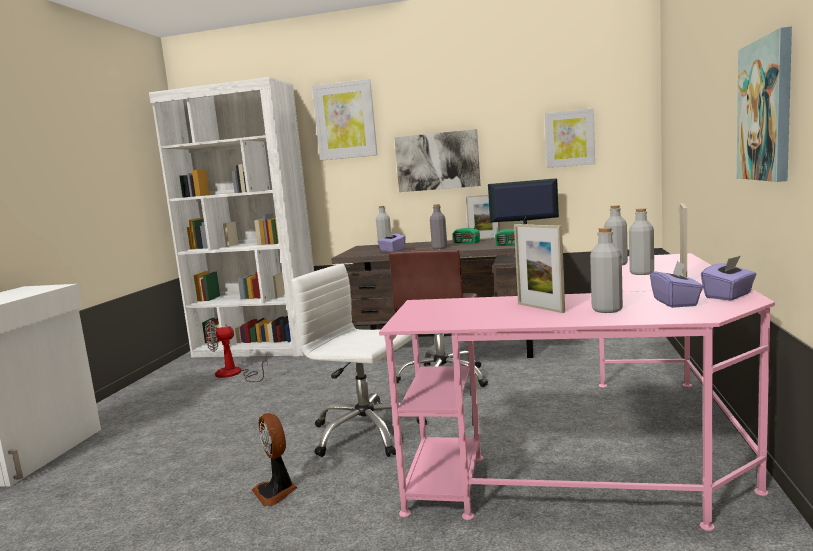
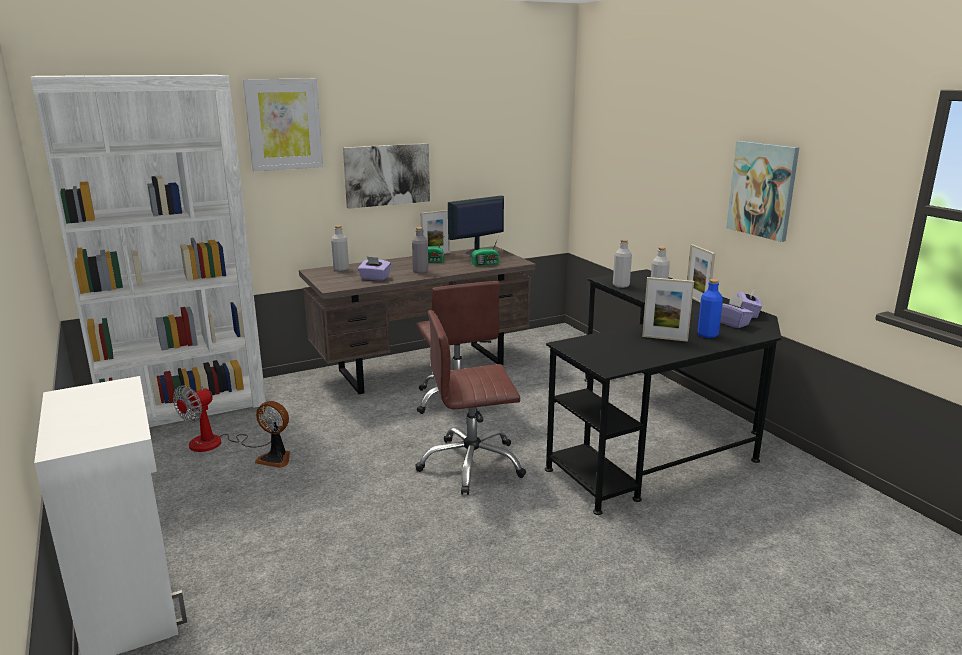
camera: 40 degrees left, 10 degrees up
(276, 491) = (480, 532): fan -> fan (276, 458)
(366, 433) = (471, 464): white office chair -> brown office chair
(569, 138) = (506, 156): picture -> none
(607, 310) = (707, 335): grey bottle -> blue bottle
(610, 454) = (658, 432): pink desk -> black desk

